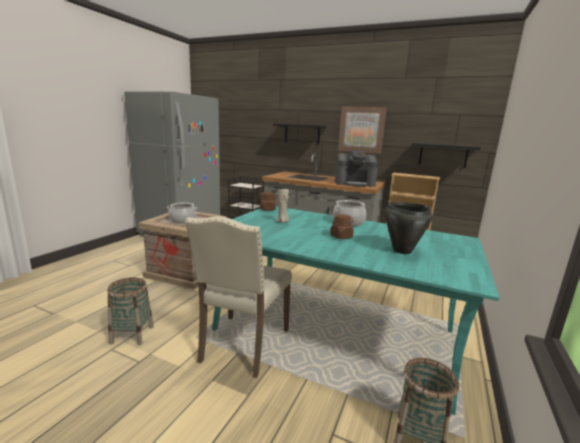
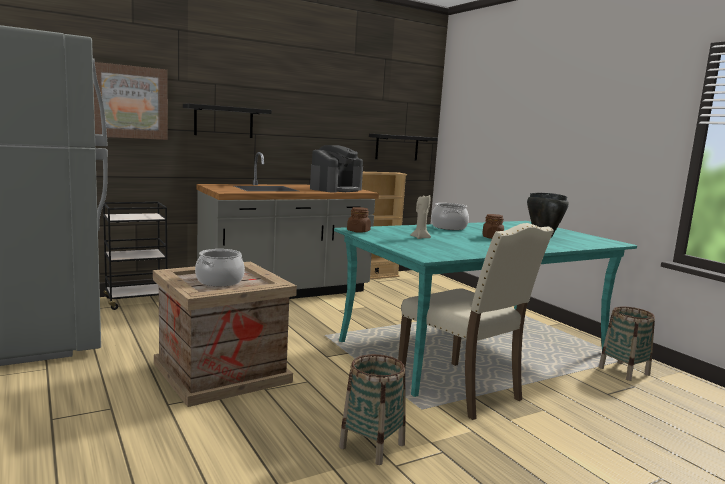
camera: 55 degrees left, 5 degrees down
(361, 130) = (310, 117): picture -> picture (130, 102)

